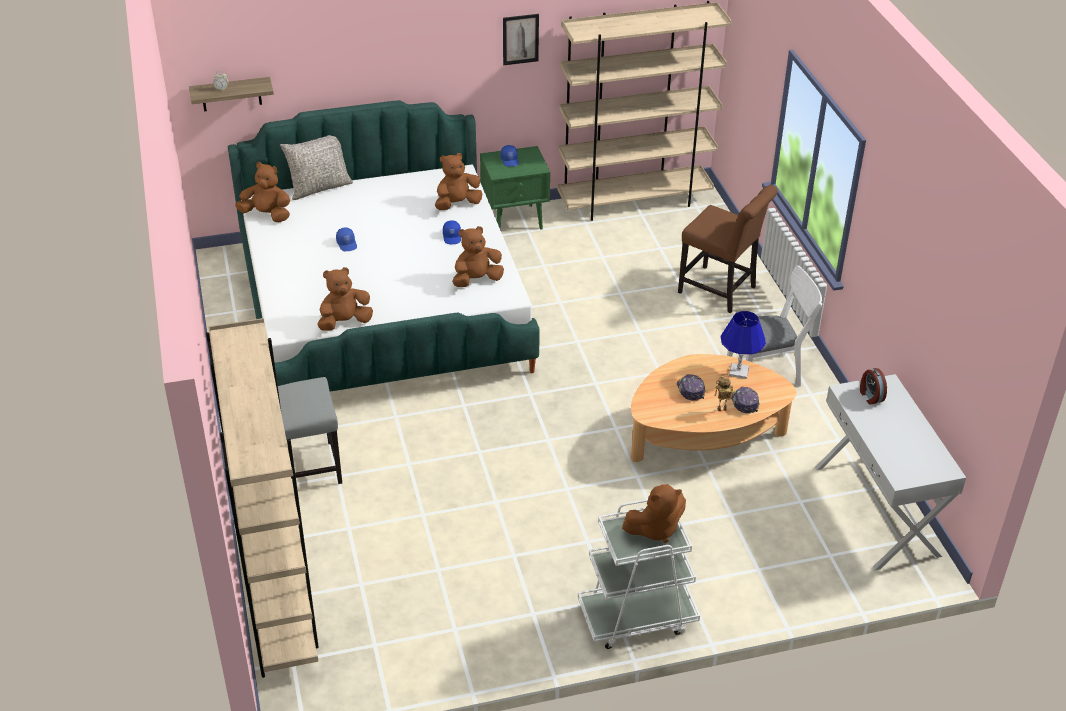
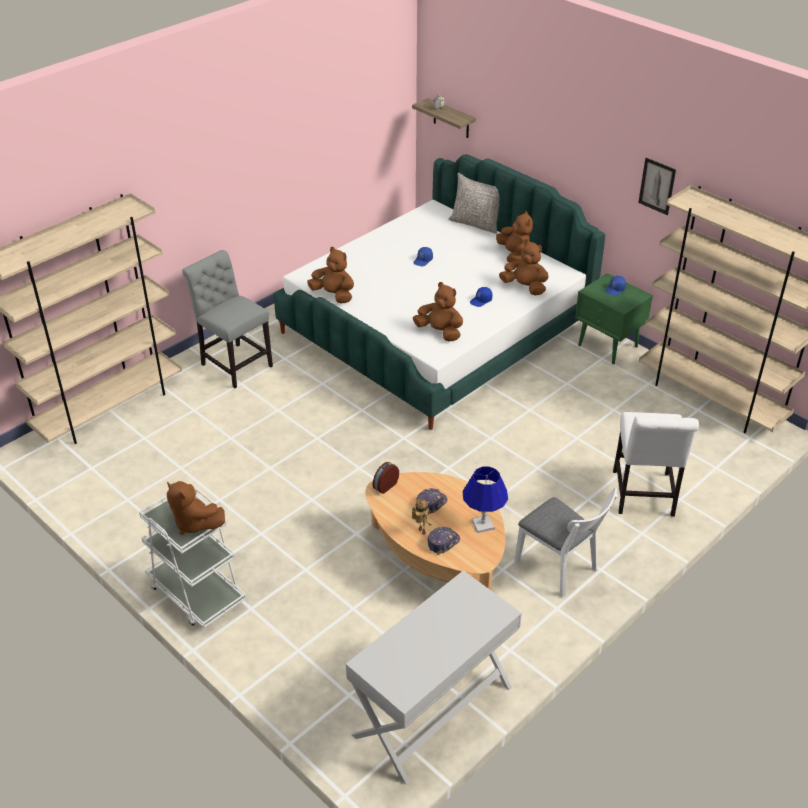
camera: 60 degrees right, 0 degrees up
(267, 215) = (421, 217): brown plush toy -> brown plush toy (514, 255)
(720, 291) = (643, 496): brown chair -> white chair
(870, 396) = (471, 604): alarm clock -> alarm clock (385, 486)

